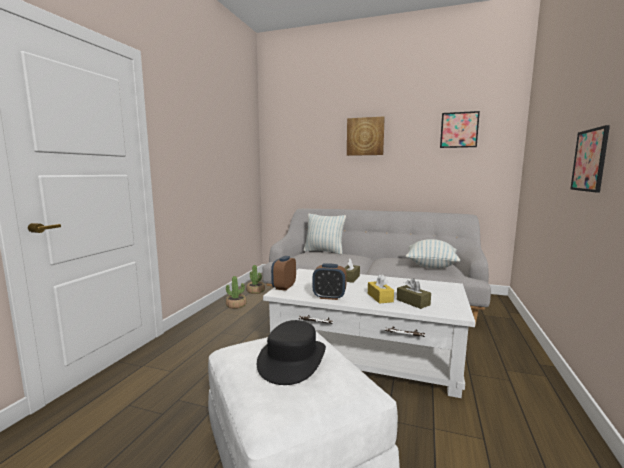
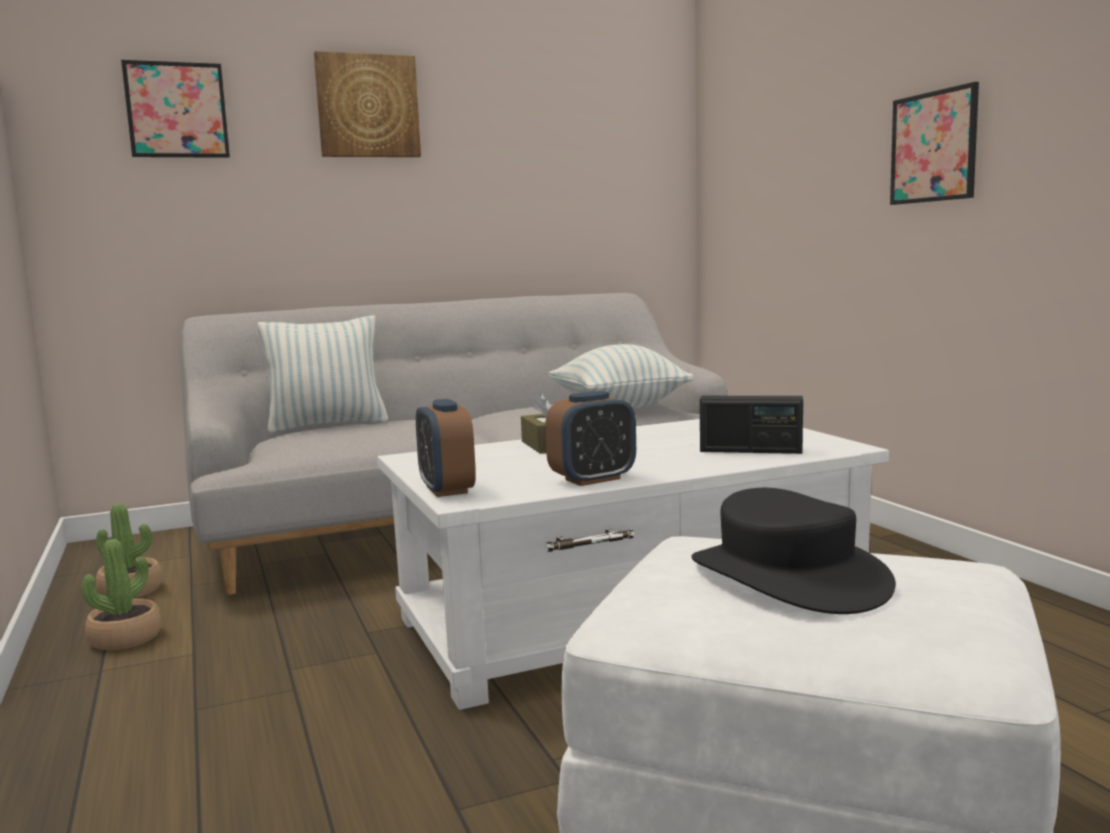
camera: 40 degrees left, 0 degrees up
(380, 297) = (683, 458): yellow tissue box -> none
(413, 302) = (750, 450): brown tissue box -> radio
(459, 130) = (580, 103): picture -> picture (177, 110)

